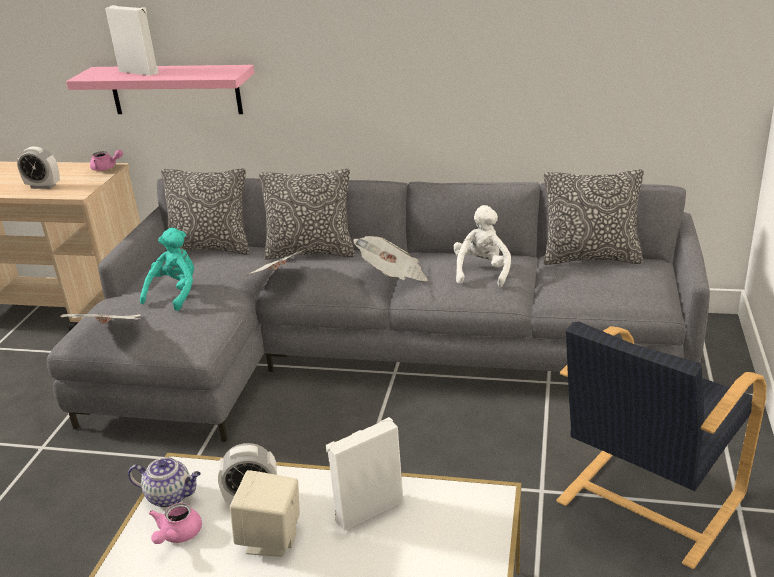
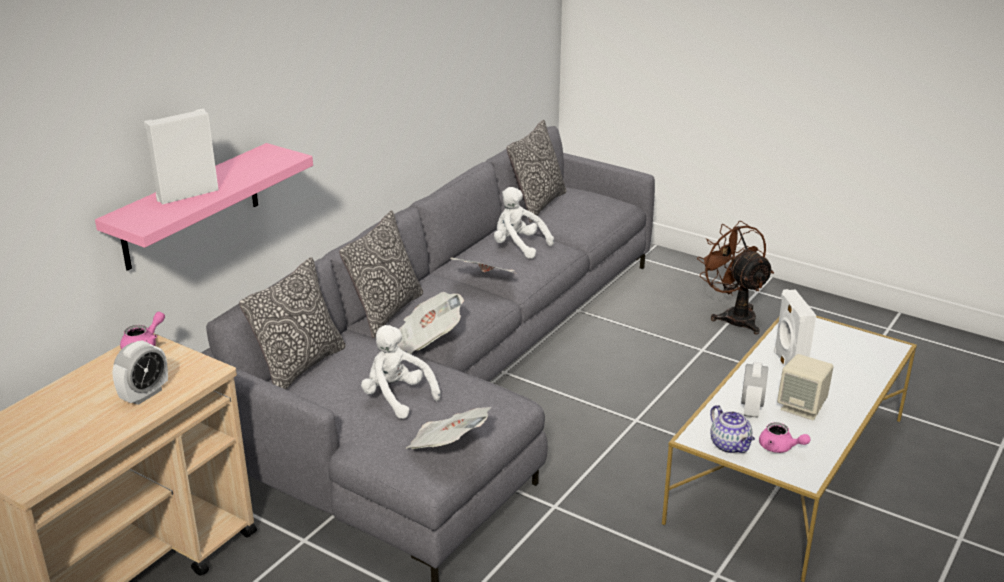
camera: 70 degrees left, 0 degrees up
(171, 496) = (730, 445): teapot -> teapot turned 120 degrees clockwise
(176, 293) = (397, 397): turquoise plush toy -> white plush toy
(647, 500) = (734, 316): black armchair -> brown fan

